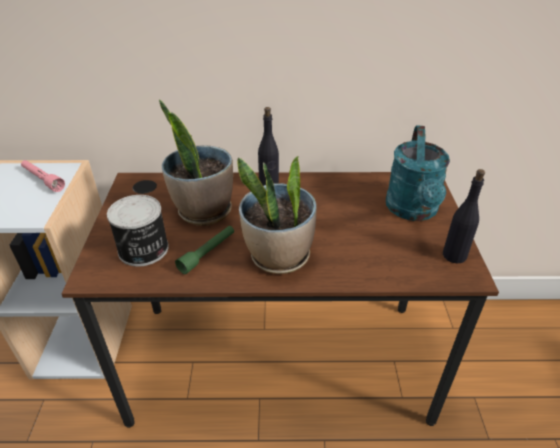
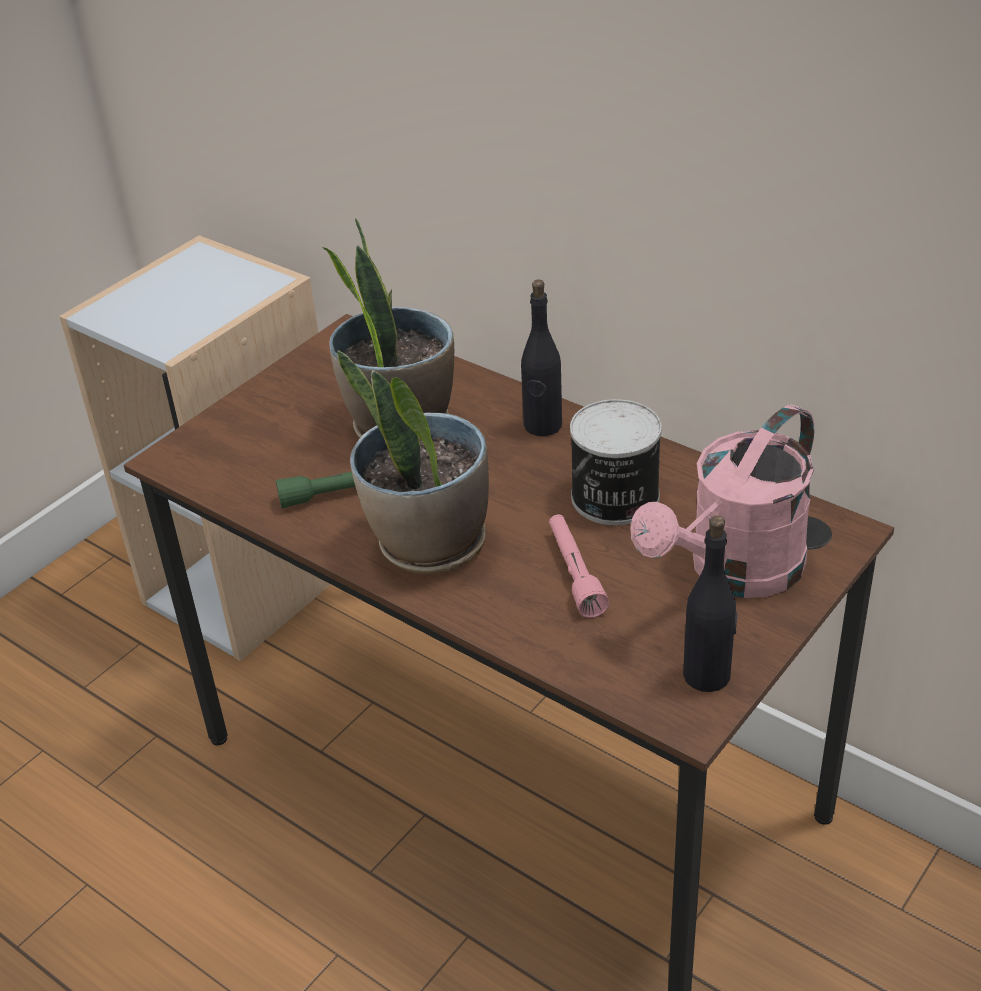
camera: 40 degrees right, 0 degrees up
(43, 180) = (224, 289): pink flashlight -> pink flashlight (575, 573)
(143, 250) = (265, 450): can -> can (614, 498)
(413, 211) = (734, 572): turquoise watering can -> pink watering can

